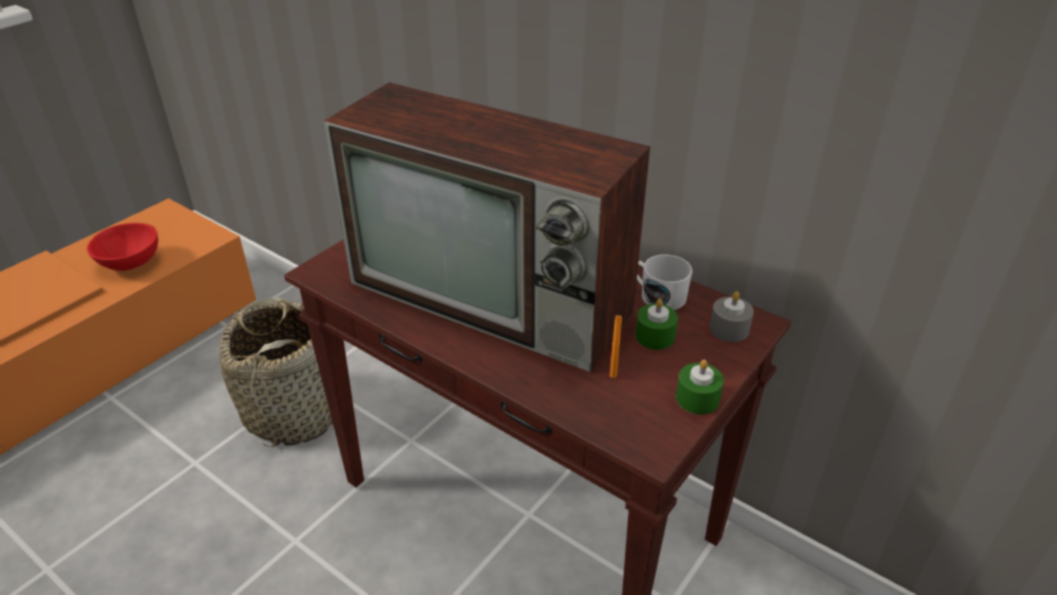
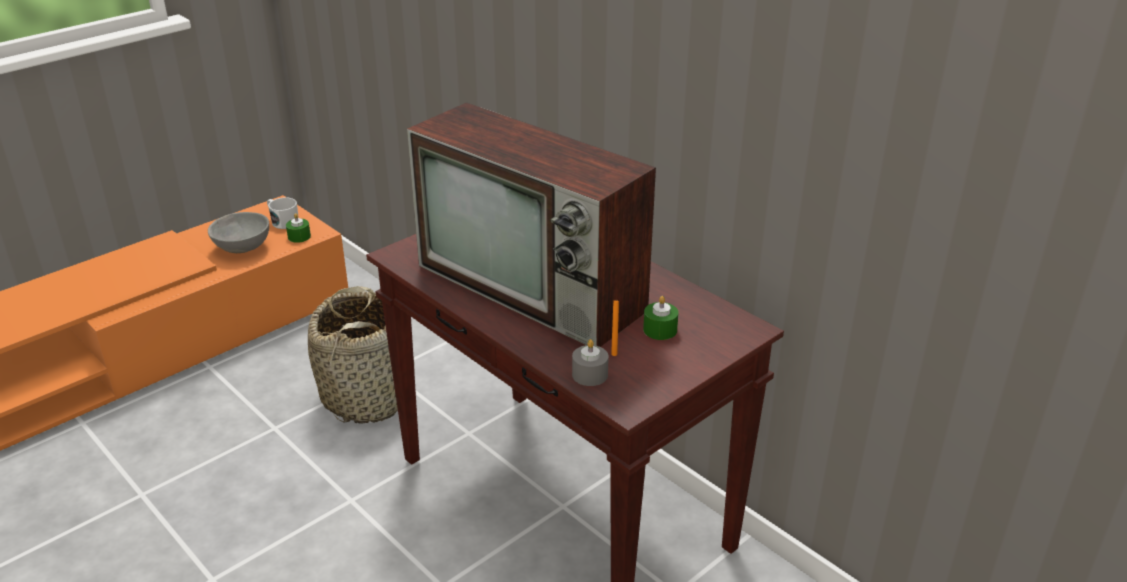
camera: 10 degrees right, 5 degrees down
(131, 264) = (243, 249): red bowl -> grey bowl
(657, 296) = (674, 300): white mug -> white mug (282, 221)
(697, 398) = (678, 377): green candle -> green candle (299, 236)
(729, 329) = (726, 331): grey candle -> grey candle (590, 374)

